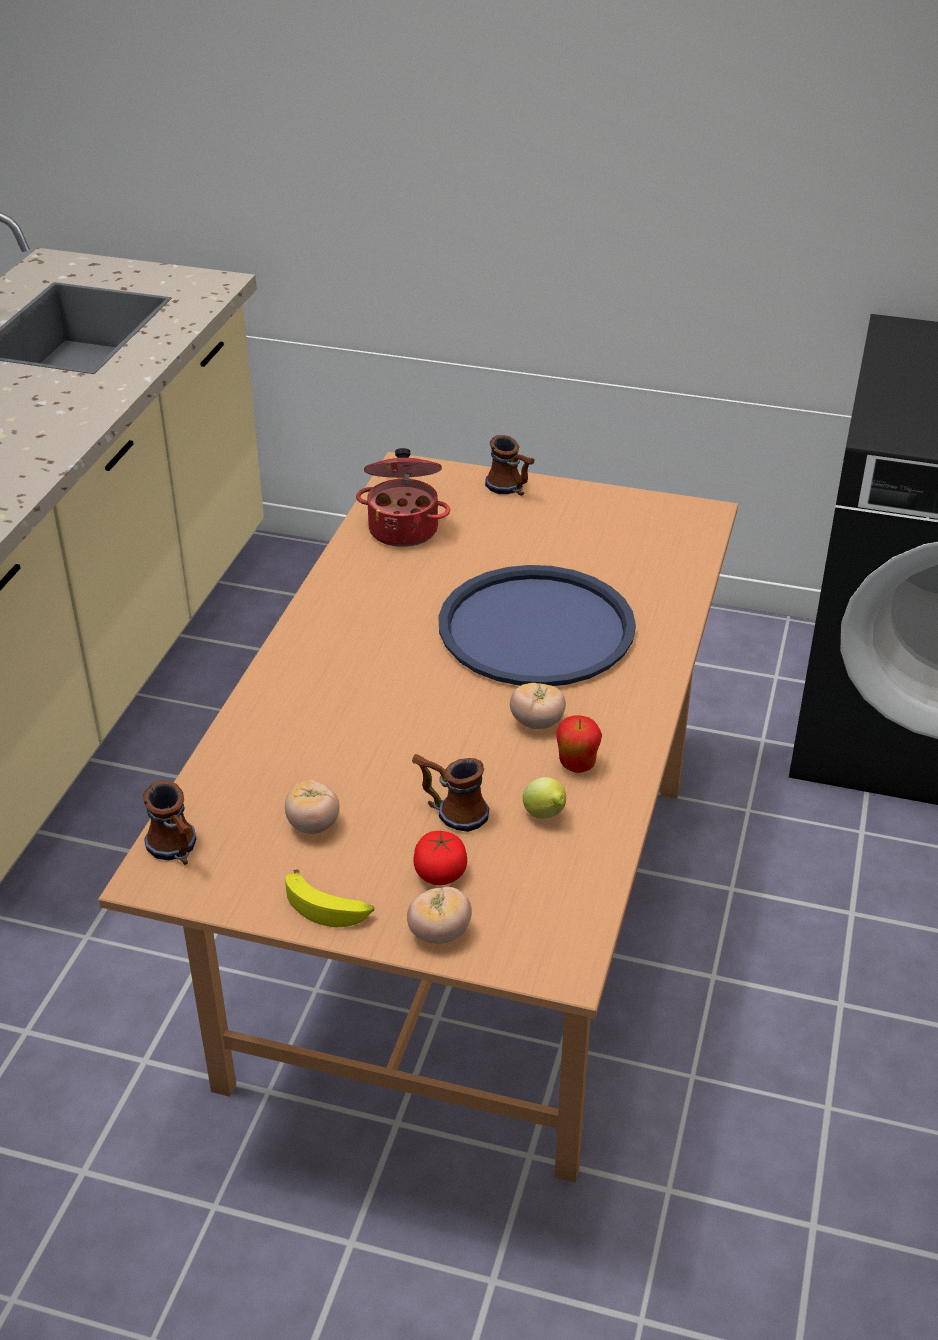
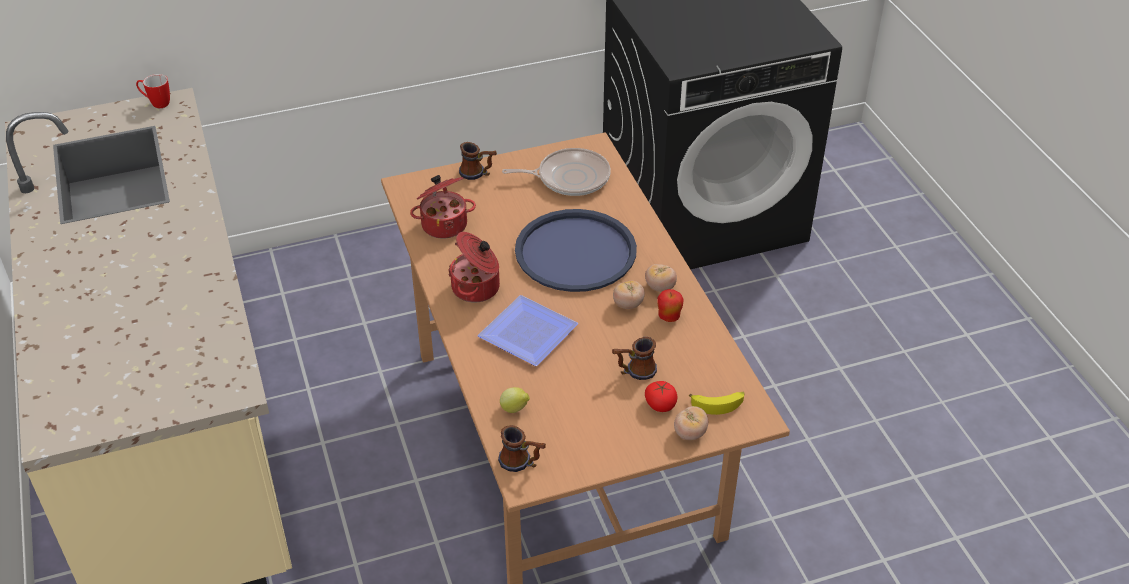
camera: 35 degrees left, 5 degrees up
(199, 277) = (156, 103): none -> mug
(313, 825) = (575, 413): tomato -> tomato (660, 287)
(329, 907) = (627, 449): banana -> banana (718, 404)
(361, 617) = (477, 288): none -> cooking pot
(369, 700) = (531, 333): none -> plate
(545, 816) = (680, 351): lemon -> lemon (515, 409)
(626, 538) = (569, 177): none -> frying pan

